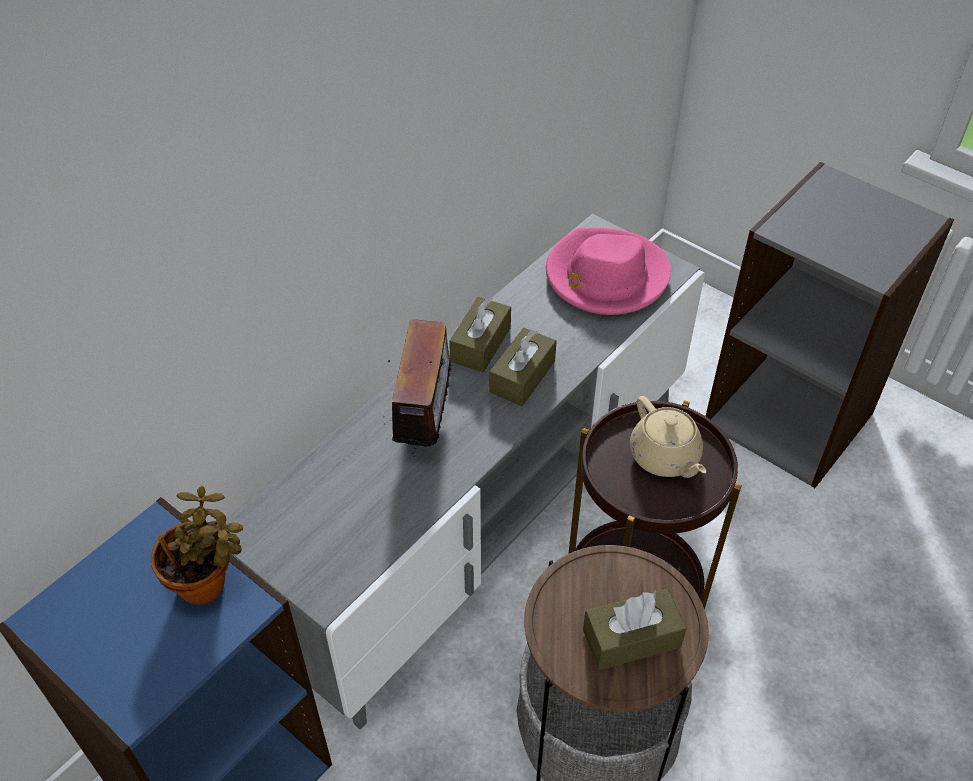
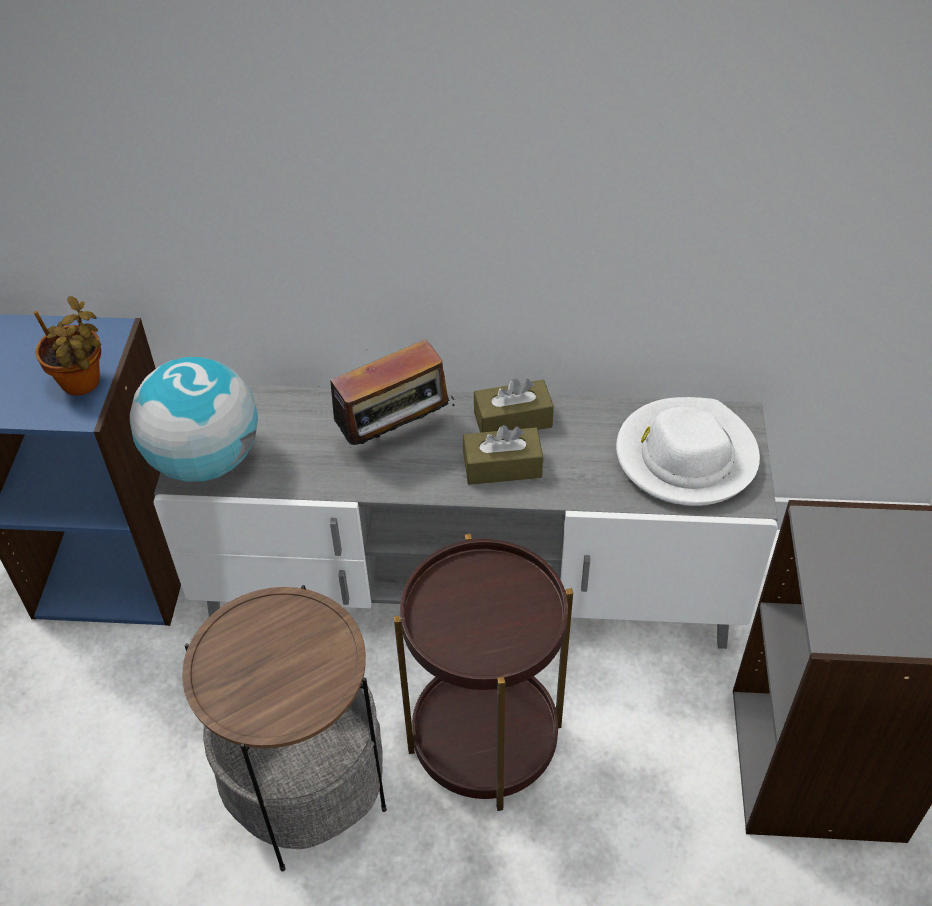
camera: 55 degrees right, 0 degrees up
(323, 568) = (205, 460): none -> globe
(605, 277) = (685, 456): pink hat -> white hat
(631, 638) = (264, 681): brown tissue box -> none
(665, 457) = (498, 613): beige teapot -> none

